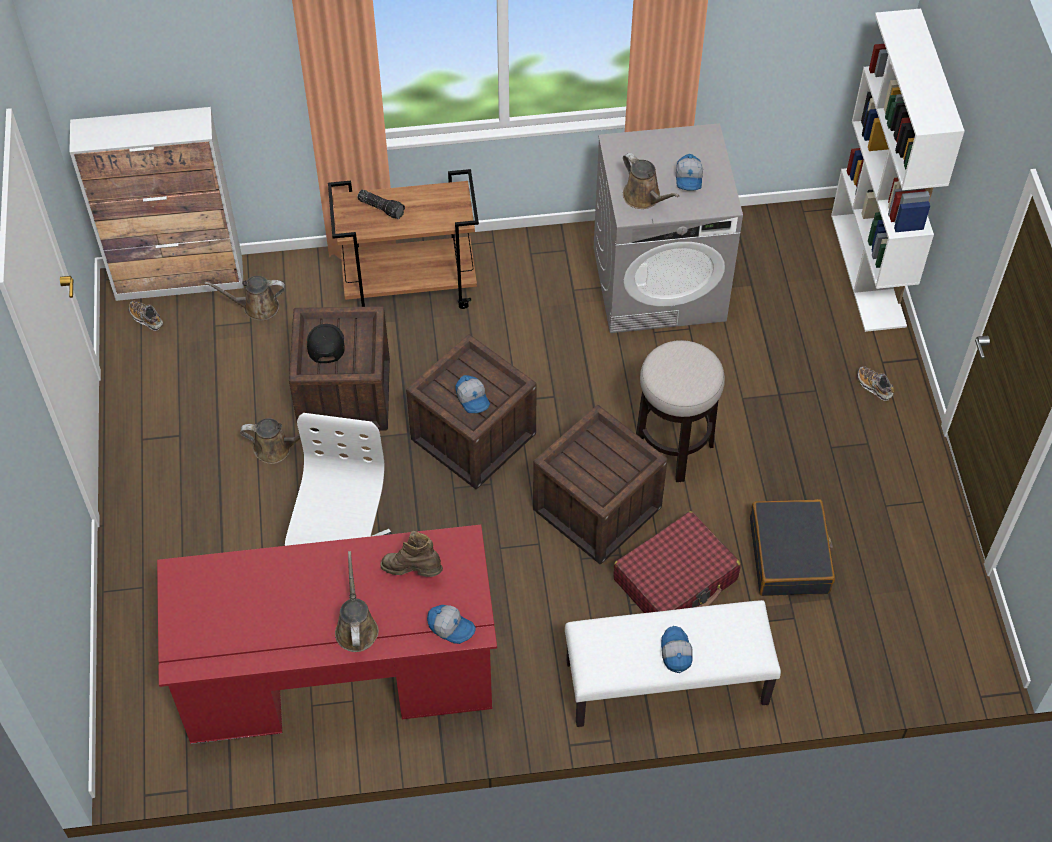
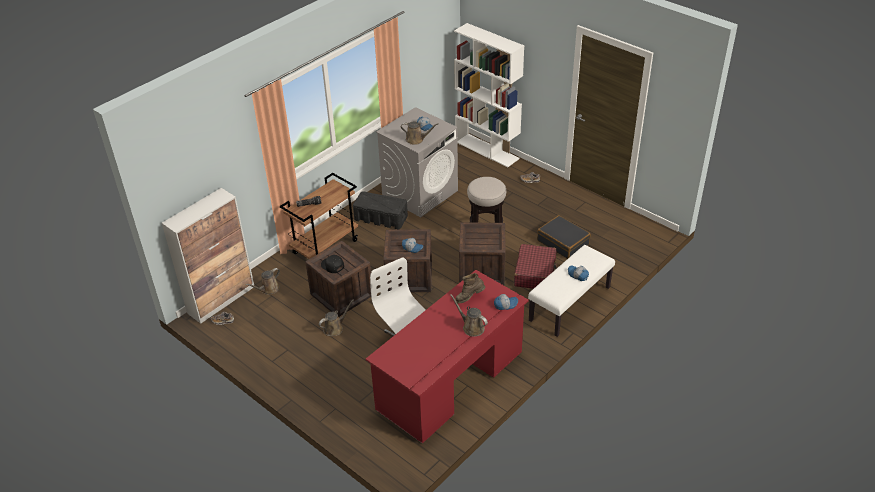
camera: 40 degrees left, 15 degrees down
(547, 291) = (381, 218): none -> black storage box

